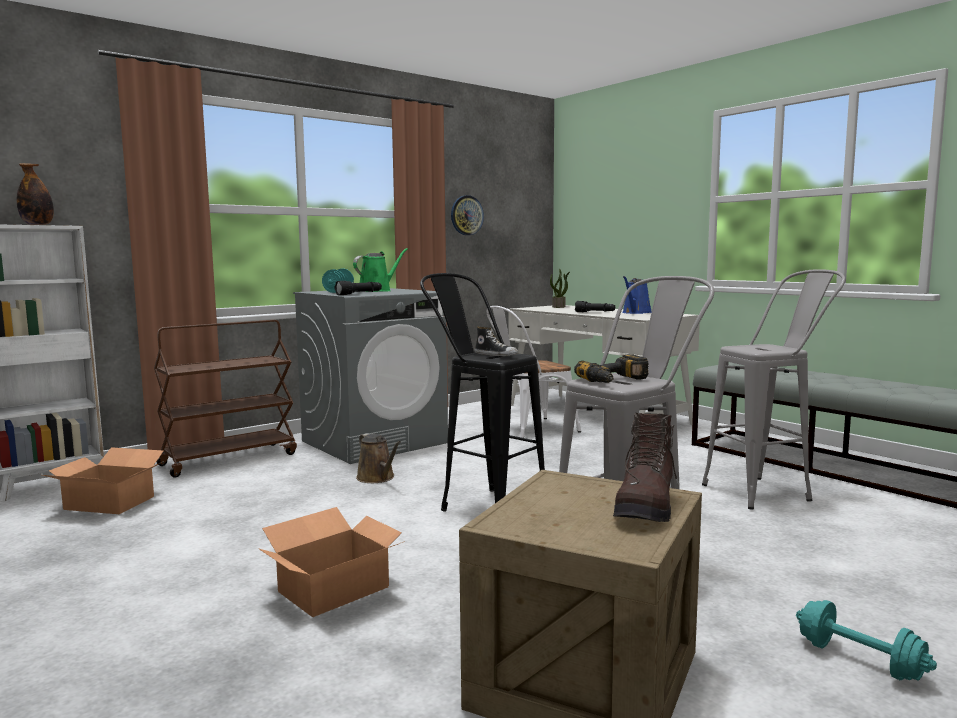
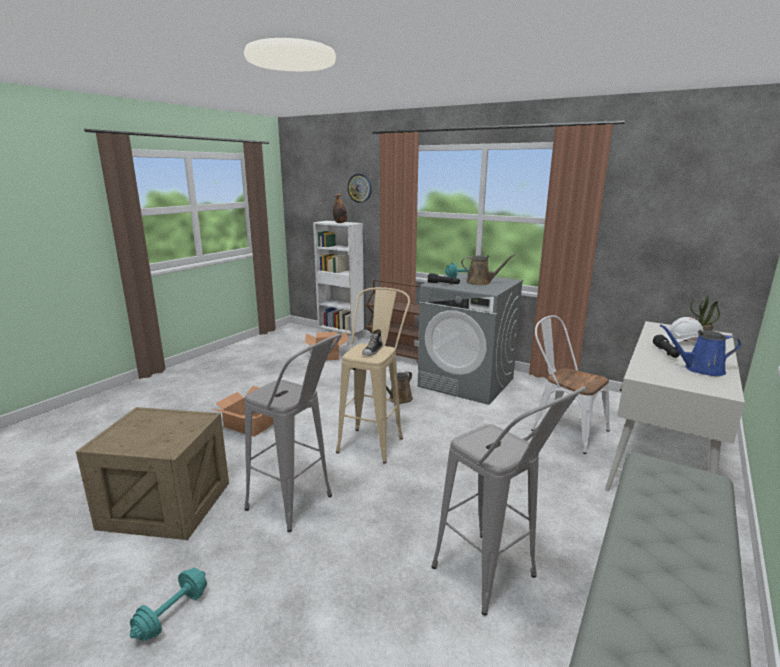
camera: 70 degrees right, 10 degrees up
(377, 291) = (481, 282): green watering can -> brown watering can
(466, 215) = (638, 225): wall clock -> wall clock (359, 188)
(482, 504) = (374, 440): black stool -> beige stool
(571, 309) = (681, 341): none -> white hard hat
(616, 380) = (281, 391): power drill -> none
(646, 507) = (152, 444): brown boot -> none

